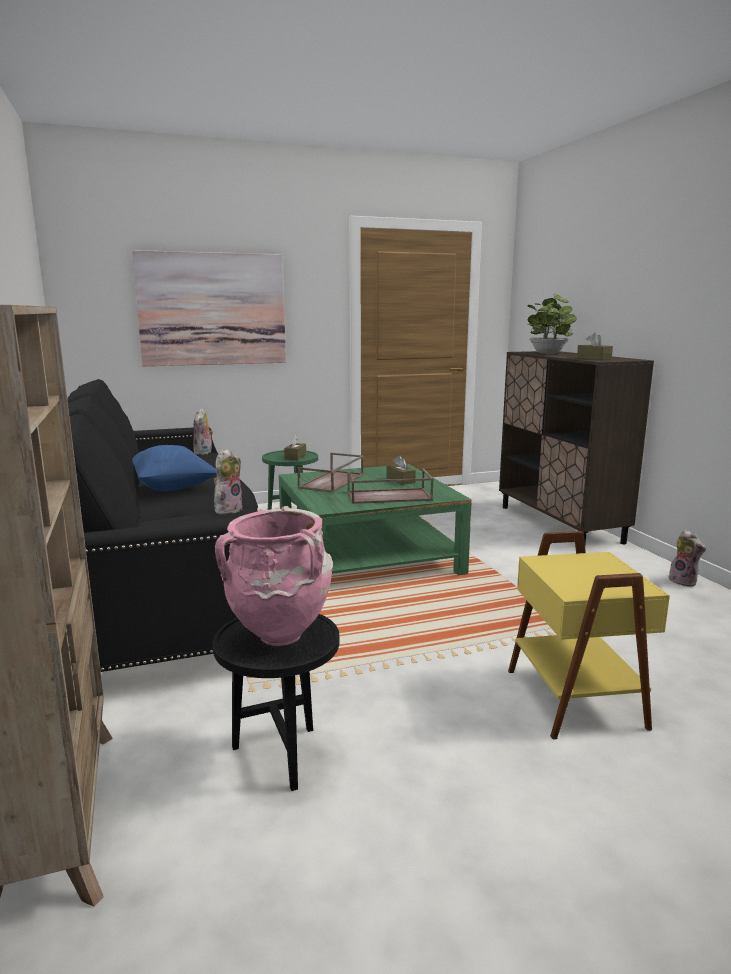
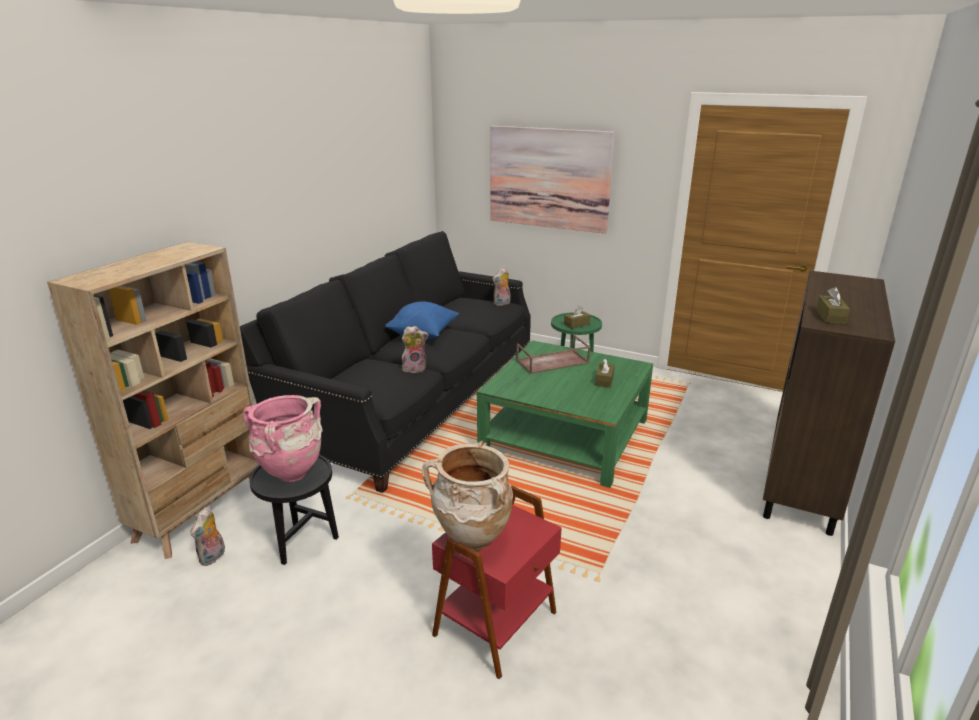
camera: 45 degrees right, 10 degrees up
(388, 496) = (558, 394): brown tray -> none
(548, 353) = (841, 286): potted plant -> none
(577, 697) = (498, 624): yellow side table -> red side table
(583, 584) = (471, 539): none -> beige vase
(684, 581) = (804, 604): plush toy -> plush toy (213, 557)

